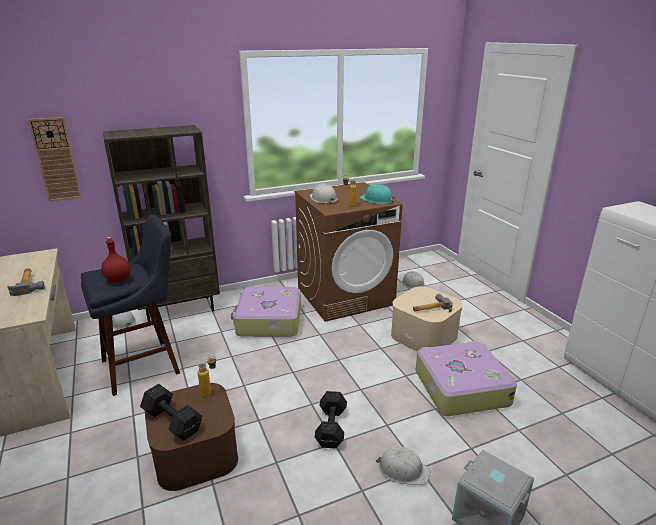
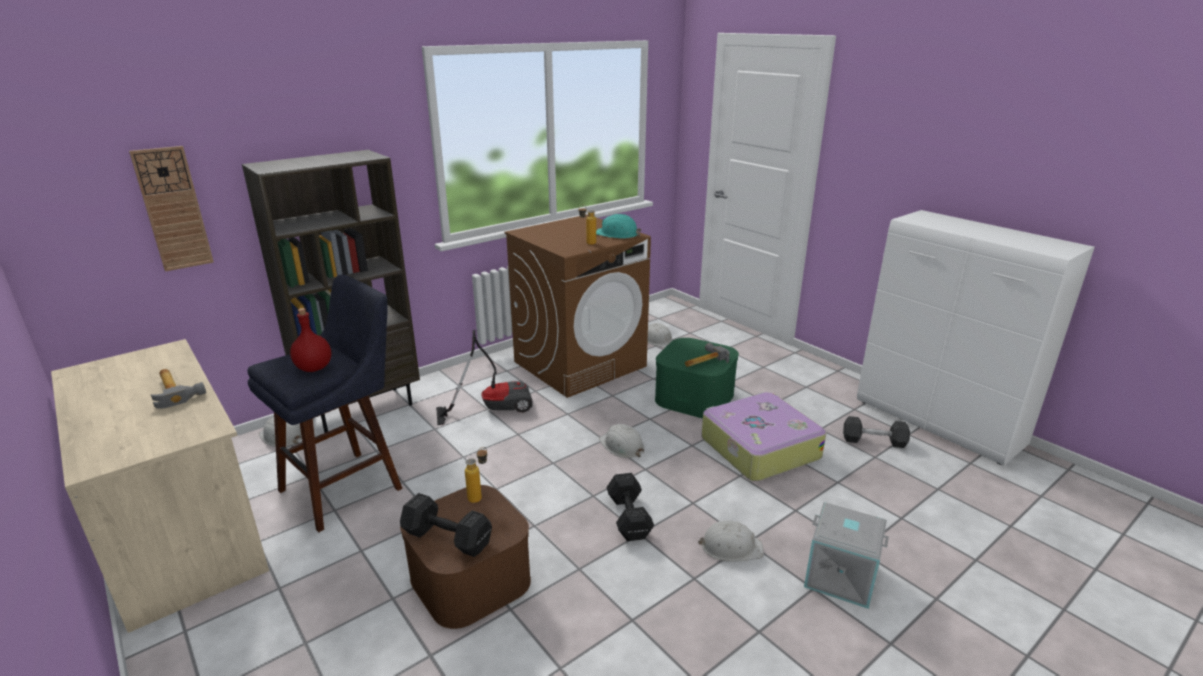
camera: 15 degrees left, 0 degrees up
(268, 321) = (493, 407): suitcase -> vacuum cleaner
(323, 199) = (549, 238): white hard hat -> white hard hat (622, 446)
(424, 335) = (694, 396): beige storage box -> green storage box
(566, 398) = (874, 441): none -> grey dumbbell

